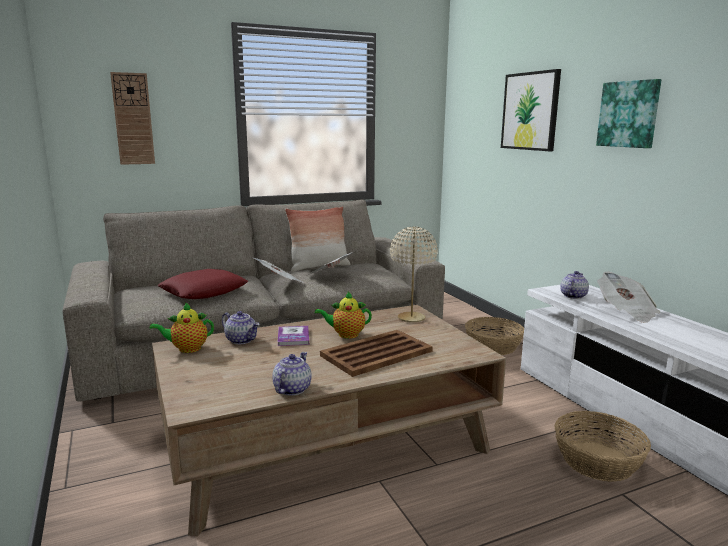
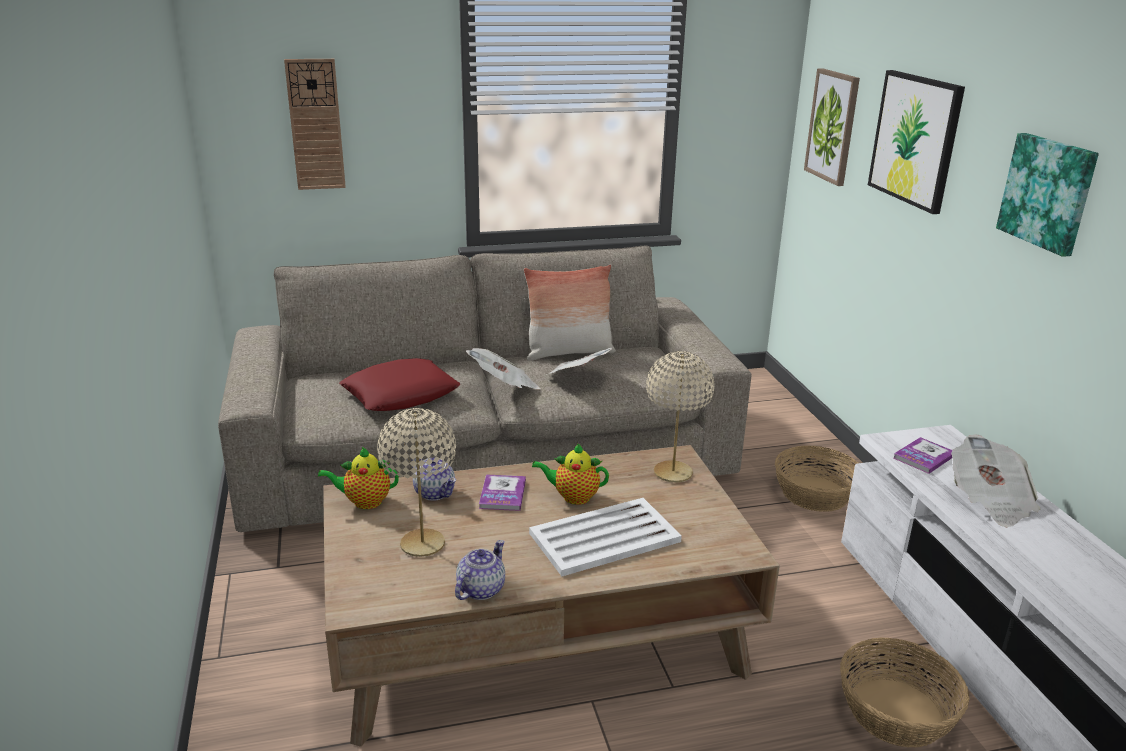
camera: 10 degrees right, 10 degrees up
(239, 368) = (422, 544): none -> beige table lamp
(377, 353) = (606, 537): brown tray -> white tray
(471, 121) = (833, 126): none -> picture
(573, 296) = (923, 457): teapot -> book

